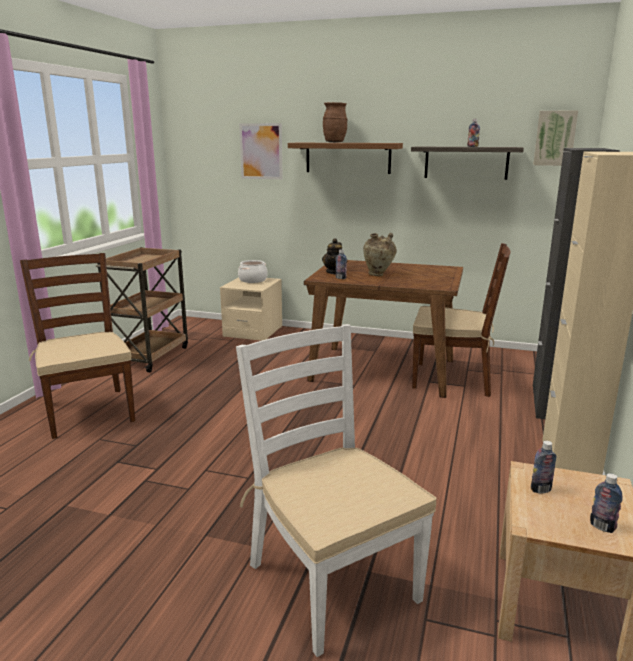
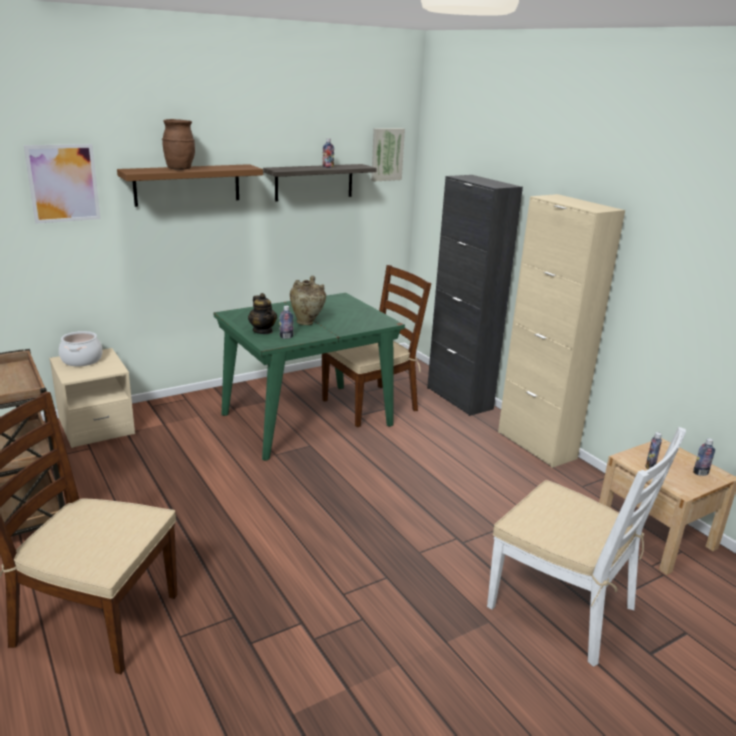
camera: 50 degrees left, 5 degrees up
(331, 581) = (563, 607): white chair -> white chair turned 150 degrees counterclockwise
(384, 370) = (308, 419): brown dining table -> green dining table

